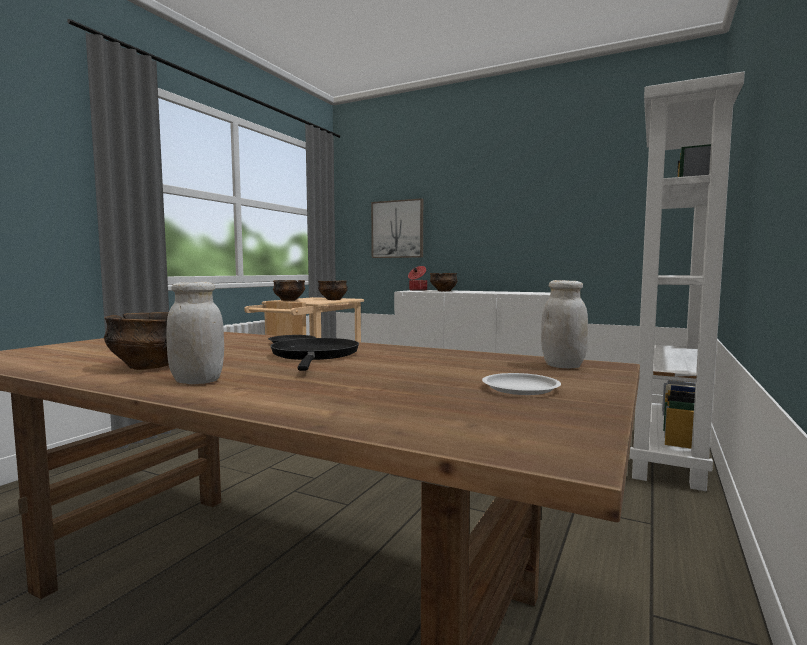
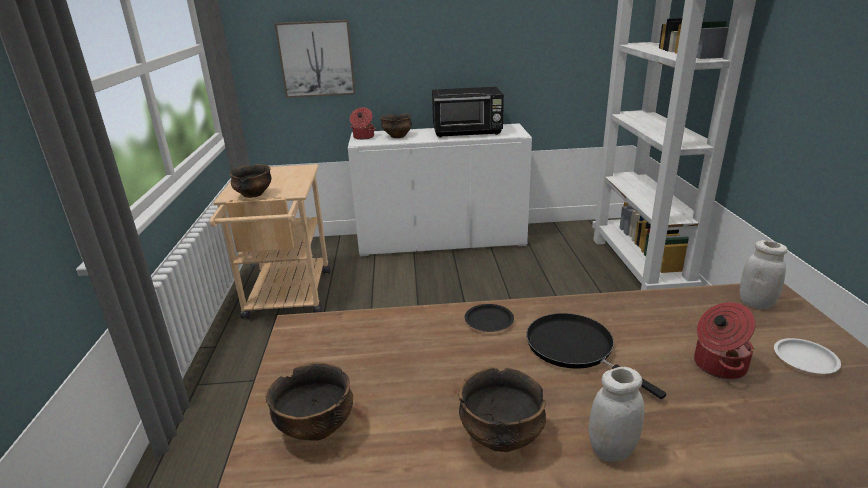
camera: 30 degrees left, 20 degrees up
(333, 299) = (293, 176): bowl -> bowl (316, 427)
(413, 376) = (717, 365): none -> cooking pot
(506, 292) = (467, 132): none -> black microwave

